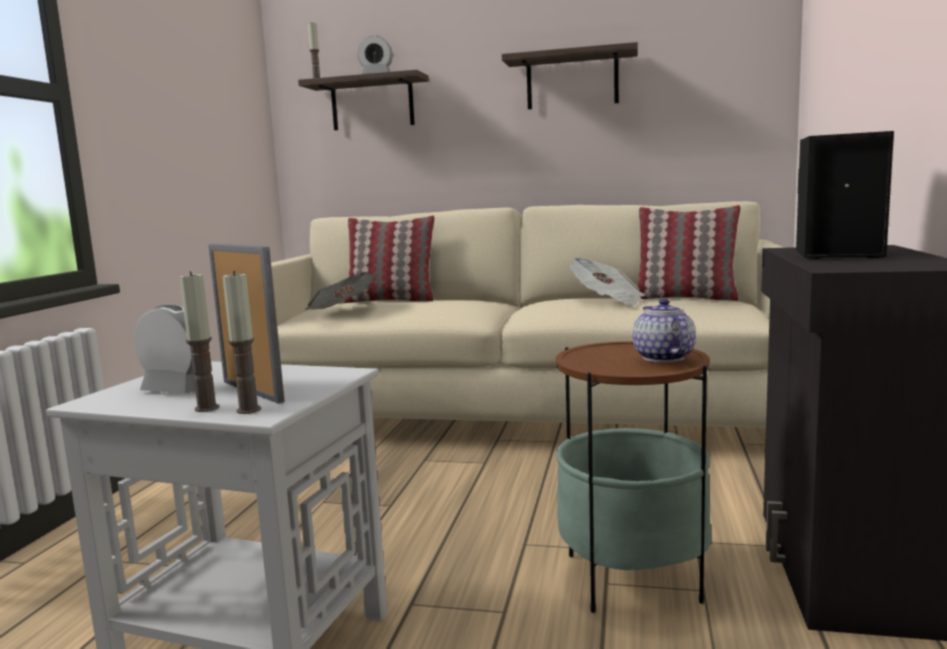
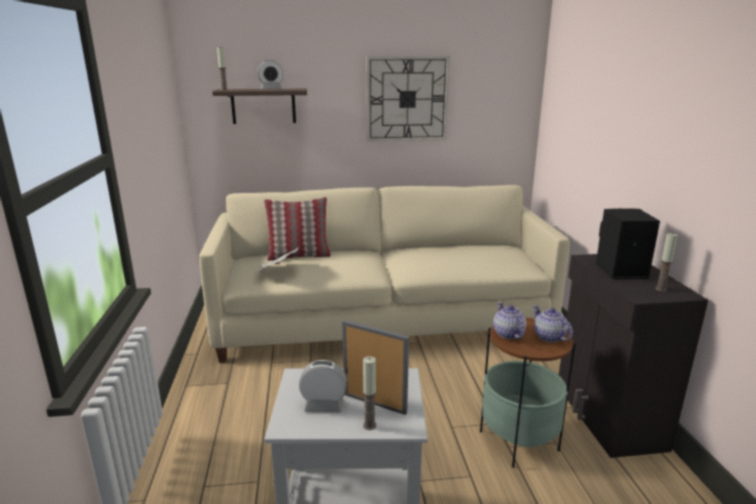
camera: 20 degrees left, 10 degrees up
(248, 410) = (396, 424): candle -> candle (660, 289)
(572, 81) = (407, 99): shelf -> wall clock
(589, 352) = (507, 333): none -> teapot
(607, 301) = (448, 256): newspaper -> none
(685, 298) = (485, 248): pillow -> none

